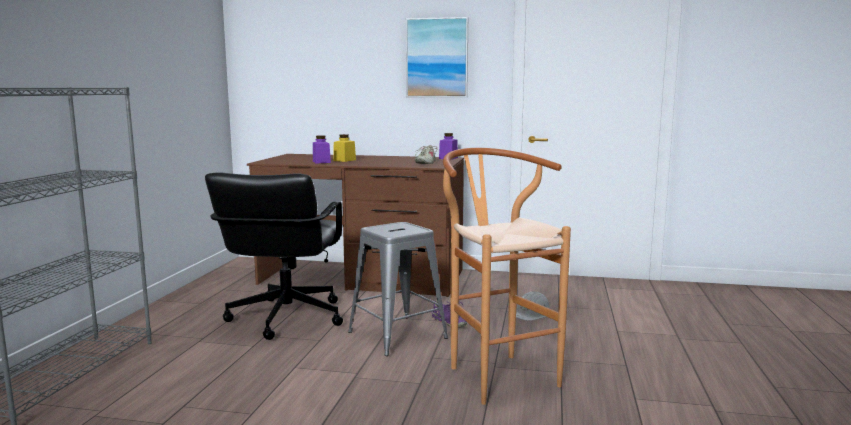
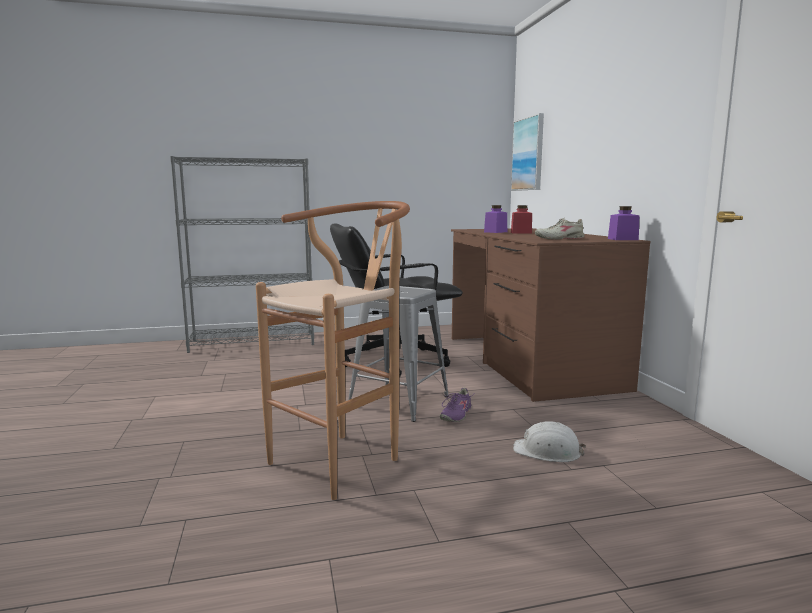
camera: 65 degrees right, 0 degrees up
(344, 160) = (521, 233): yellow jar -> red jar
(437, 58) = (639, 108): picture -> picture (528, 154)

